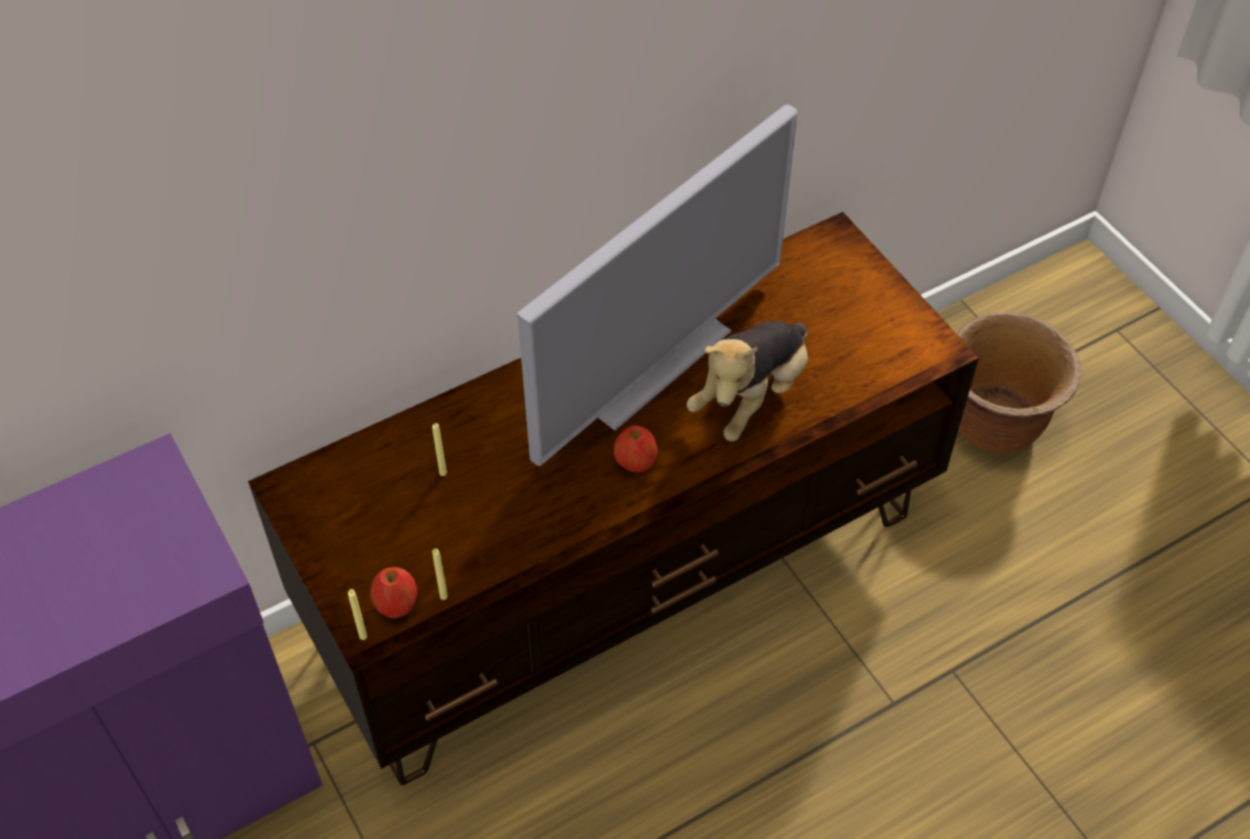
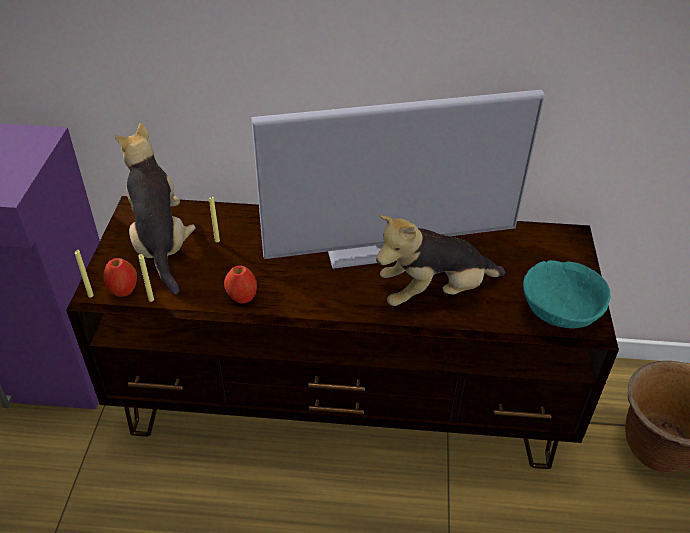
camera: 35 degrees right, 10 degrees down
(376, 518) = (161, 243): none -> plush toy
(635, 463) = (327, 291): apple -> apple (242, 297)
(894, 349) = (558, 314): none -> turquoise bowl

